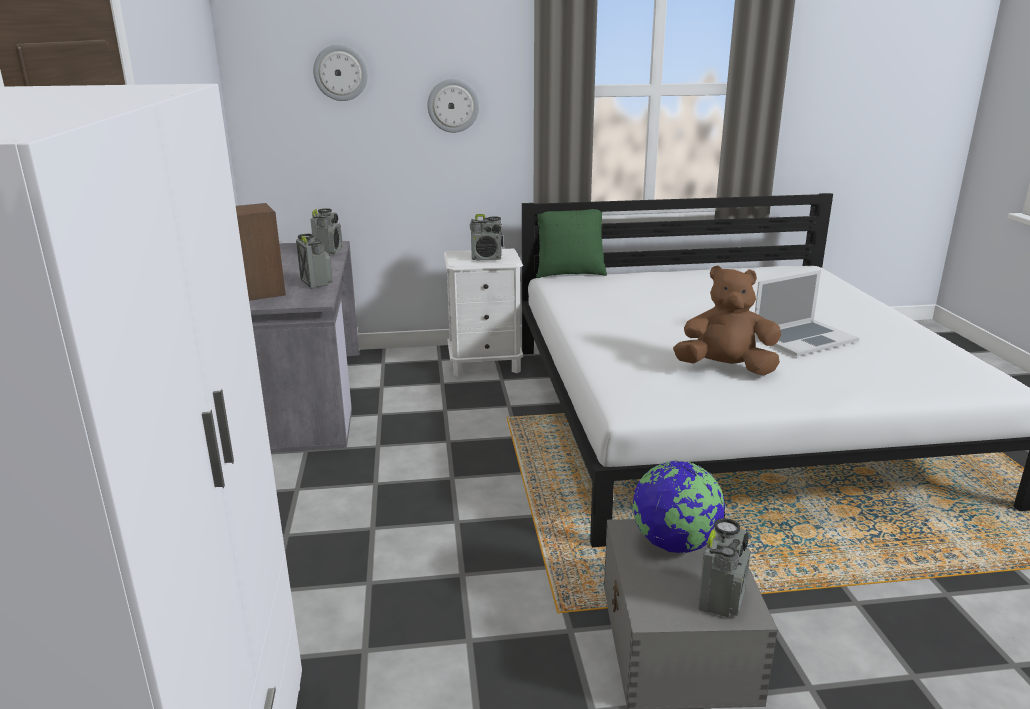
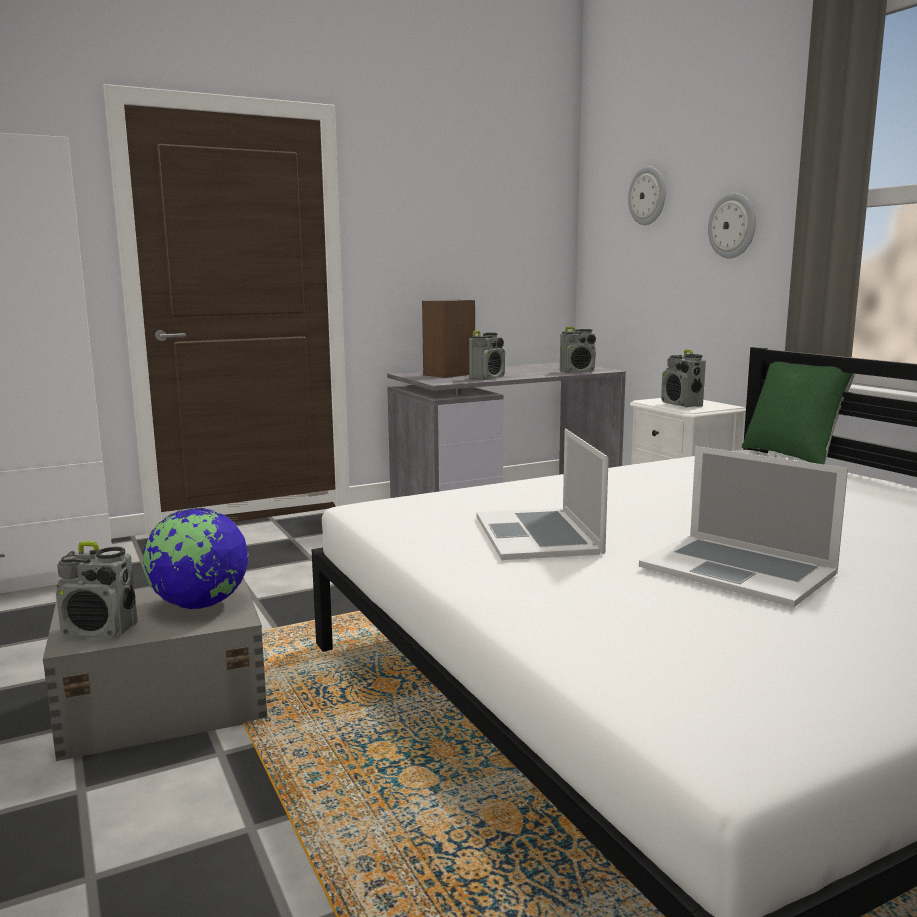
camera: 70 degrees right, 10 degrees down
(725, 368) = (538, 534): brown plush toy -> laptop

